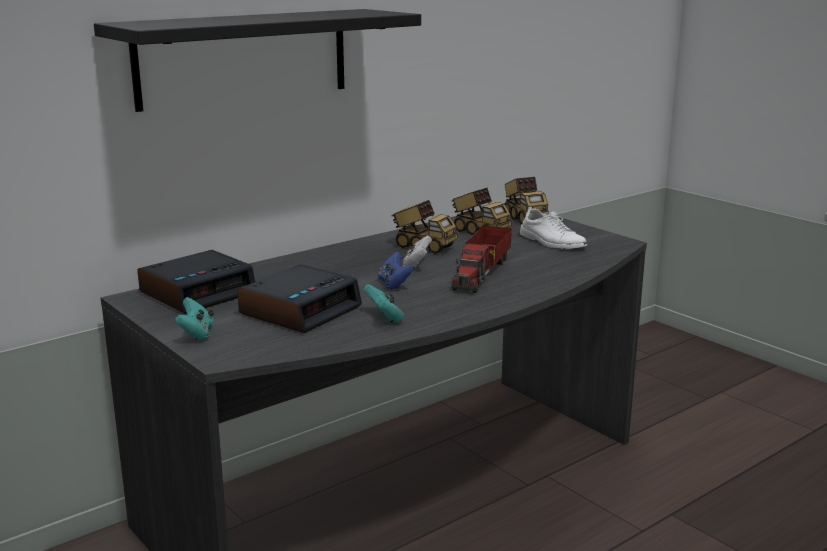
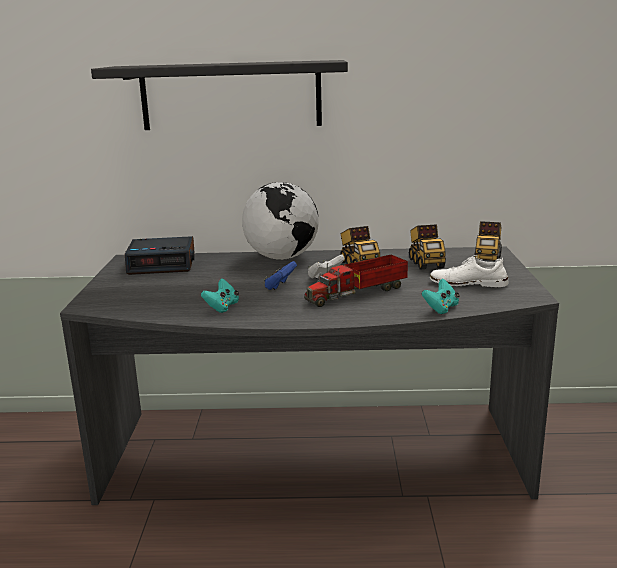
camera: 40 degrees right, 0 degrees up
(196, 334) = (107, 288): turquoise game controller -> turquoise game controller (441, 308)
(300, 310) = (188, 288): alarm clock -> none
(327, 256) = (282, 258): none -> globe
(551, 242) = (468, 283): white shoe -> white shoe turned 105 degrees clockwise

